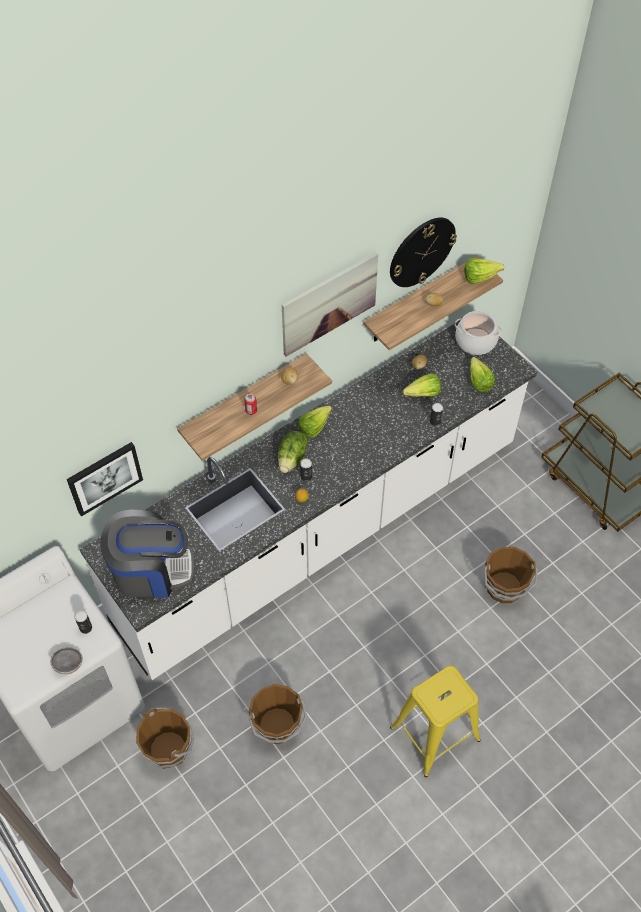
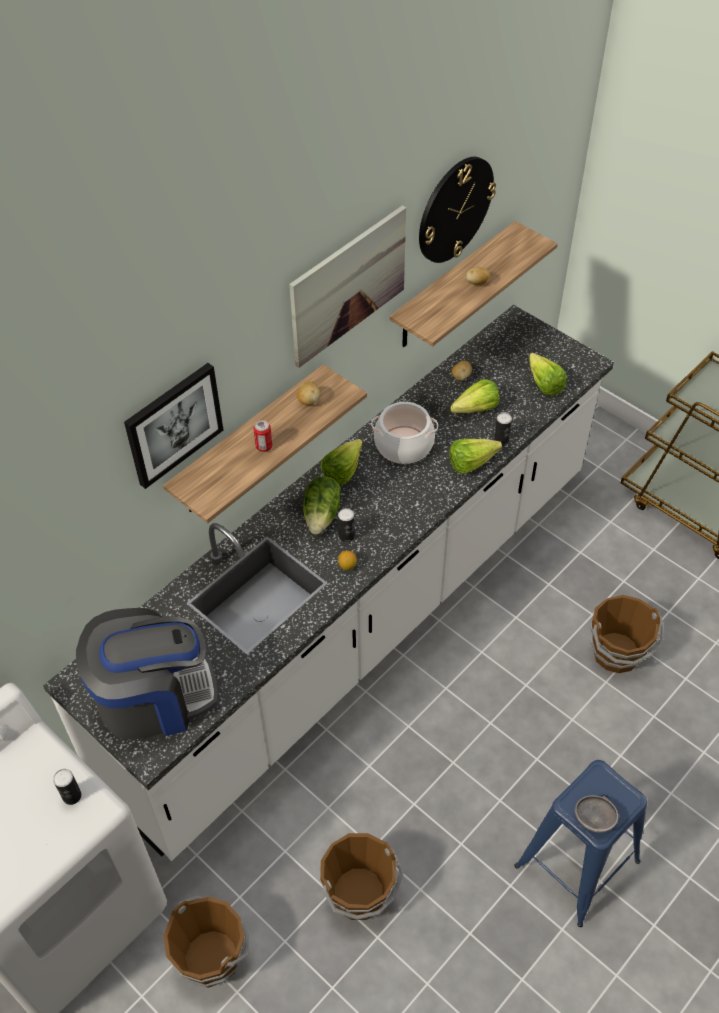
camera: 10 degrees left, 5 degrees down
(69, 664) = (54, 855): grey bowl -> grey bowl (594, 818)
(104, 477) = (68, 569): picture -> picture (173, 424)
(435, 733) = (577, 863): yellow stool -> blue stool
(475, 341) = (525, 338): cooking pot -> cooking pot (403, 445)
(483, 278) = (531, 244): lettuce -> lettuce (476, 463)

